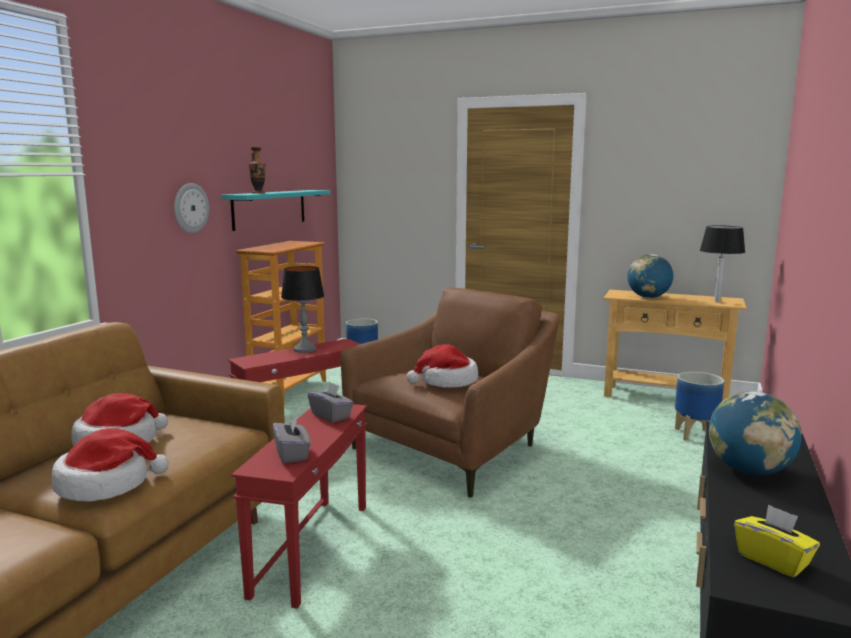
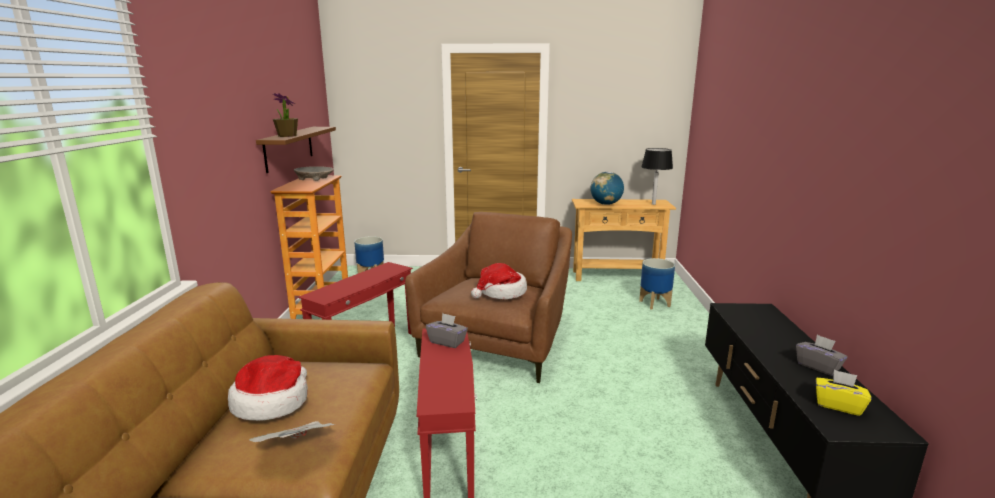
camera: 20 degrees left, 5 degrees up
(106, 484) = (298, 448): hat -> newspaper
(190, 208) = (235, 156): wall clock -> none
(258, 193) = (287, 136): vase -> potted plant
(270, 209) = (289, 148): turquoise shelf -> brown shelf
(292, 454) = (450, 385): grey tissue box -> grey tissue box (818, 366)
(293, 243) = (314, 179): none -> beige bowl
(304, 349) = (361, 278): table lamp -> none
(749, 471) = (768, 339): globe -> none

